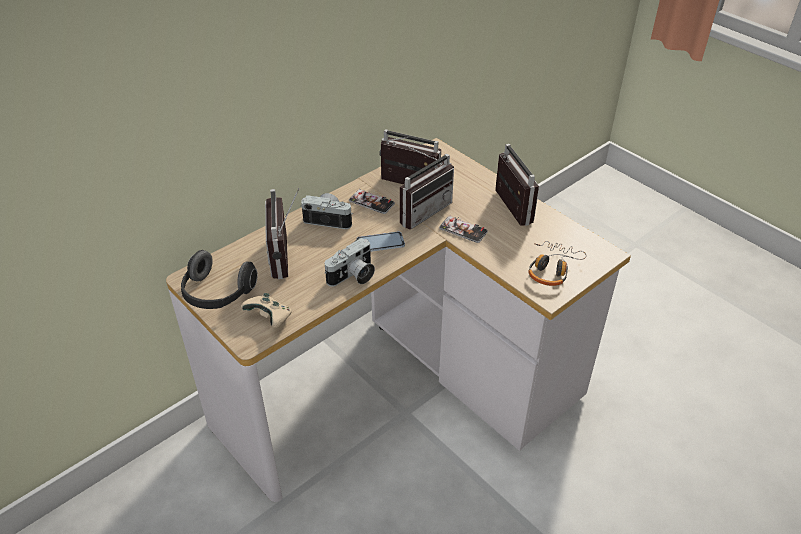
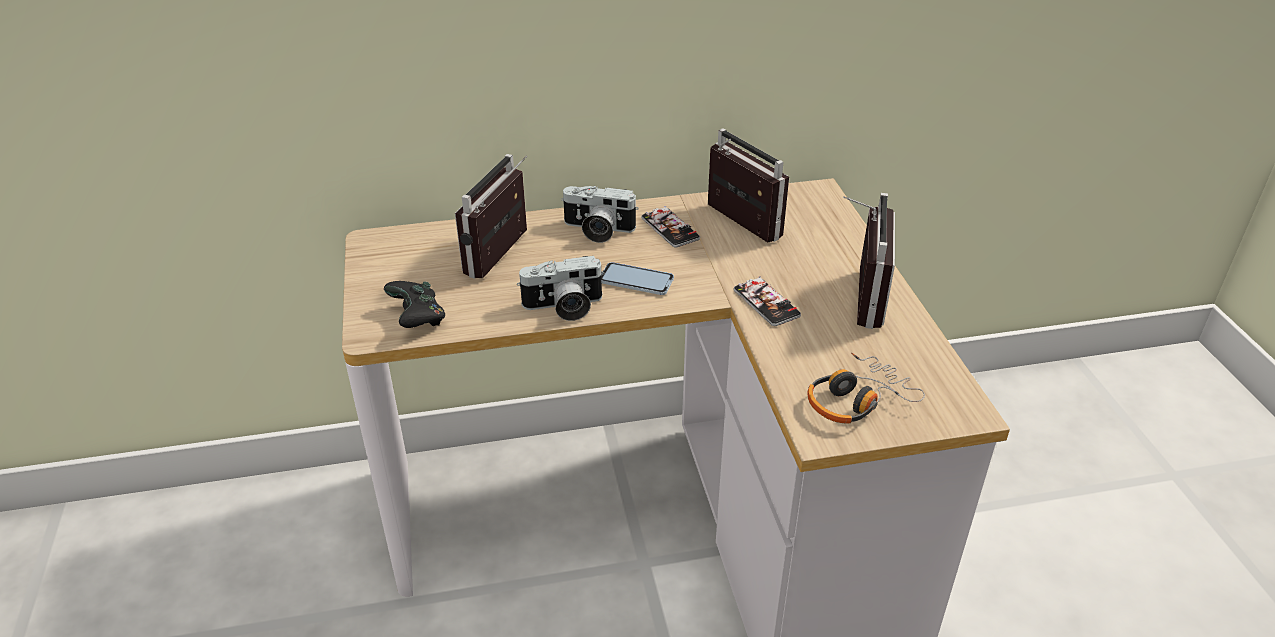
camera: 30 degrees right, 5 degrees down
(217, 294) = (386, 269): headphones -> none
(270, 319) = (418, 319): beige game controller -> black game controller
(329, 219) = (597, 230): camera -> camera turned 150 degrees clockwise
(421, 210) = (729, 259): radio -> none

